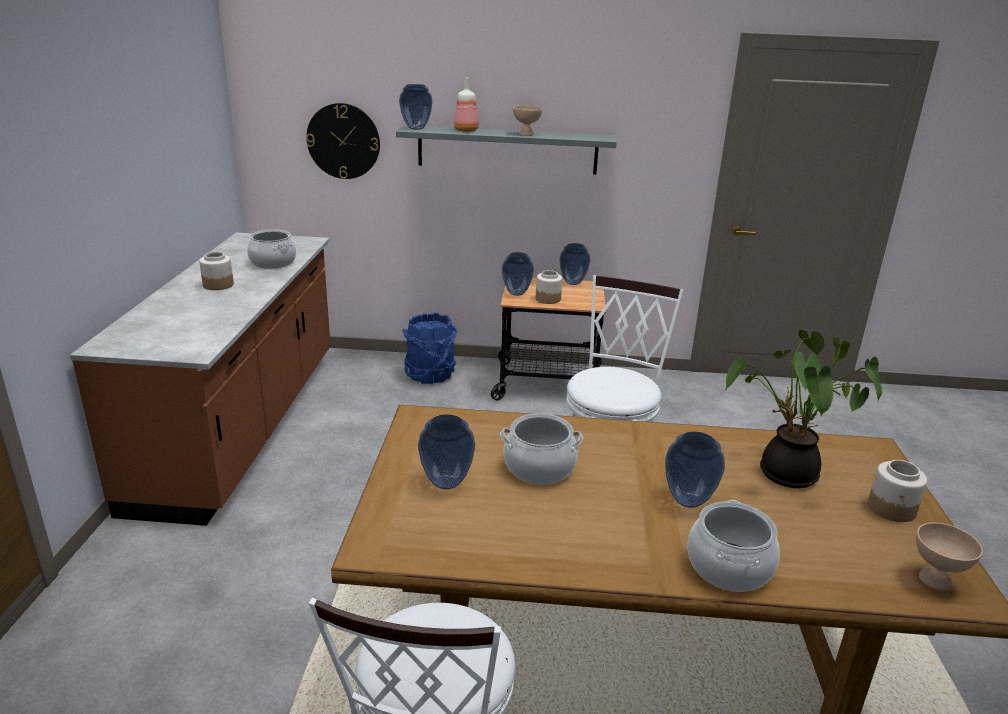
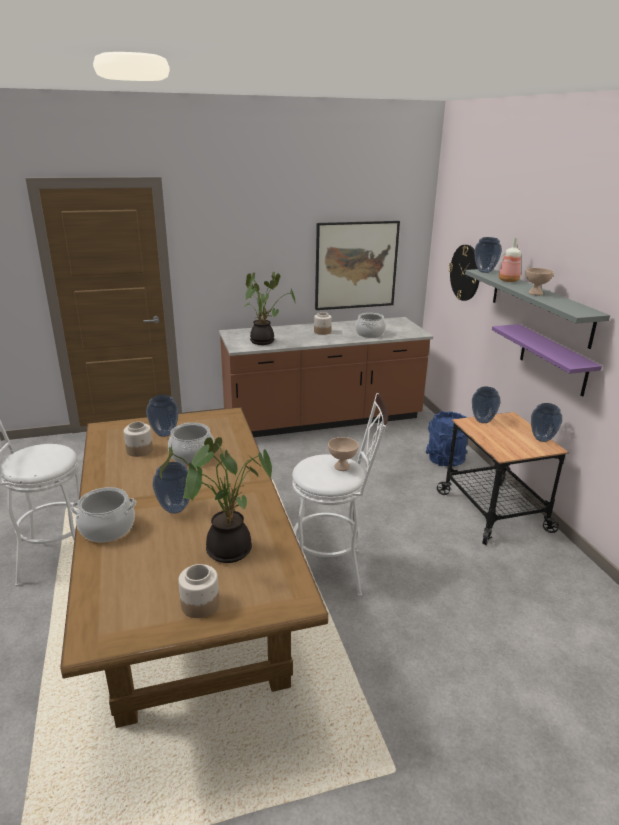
camera: 70 degrees right, 0 degrees up
(184, 168) = (356, 265): none -> picture
(197, 329) = (264, 341): none -> potted plant
(544, 201) = (553, 359): none -> purple shelf
(548, 299) = (489, 434): jar -> jar (140, 450)
(935, 581) = (107, 621): beige bowl -> beige bowl (341, 467)

